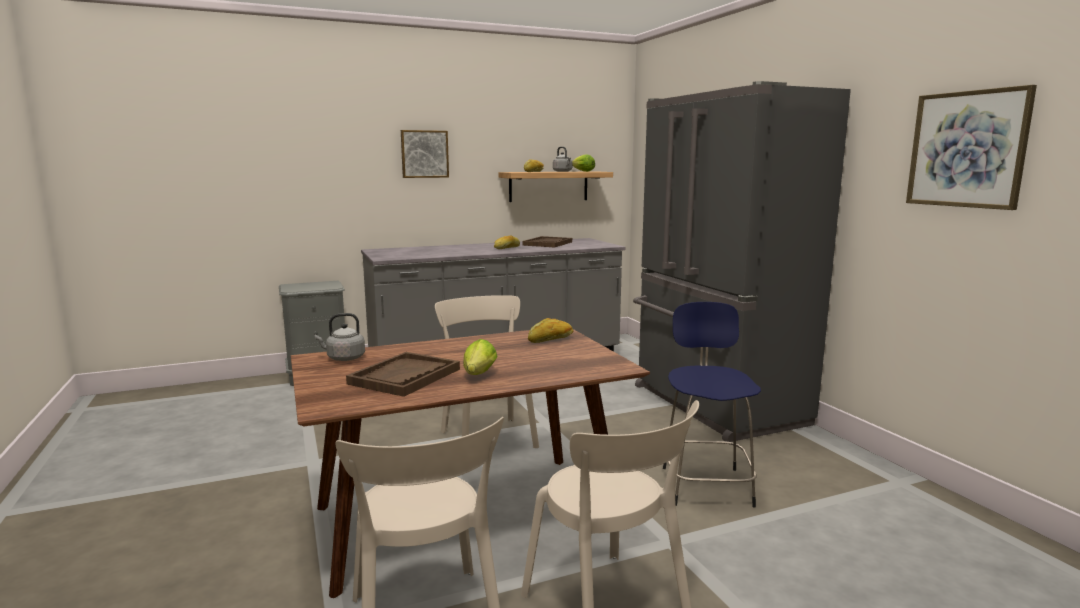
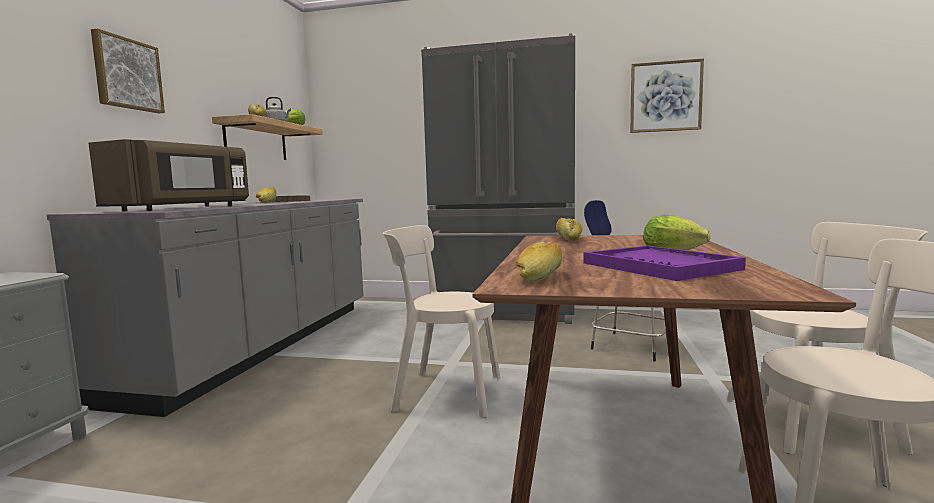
camera: 55 degrees left, 5 degrees down
(343, 358) = (540, 277): grey kettle -> bread
(405, 376) = (659, 266): brown tray -> purple tray
(413, 254) = (183, 208): none -> brown microwave

